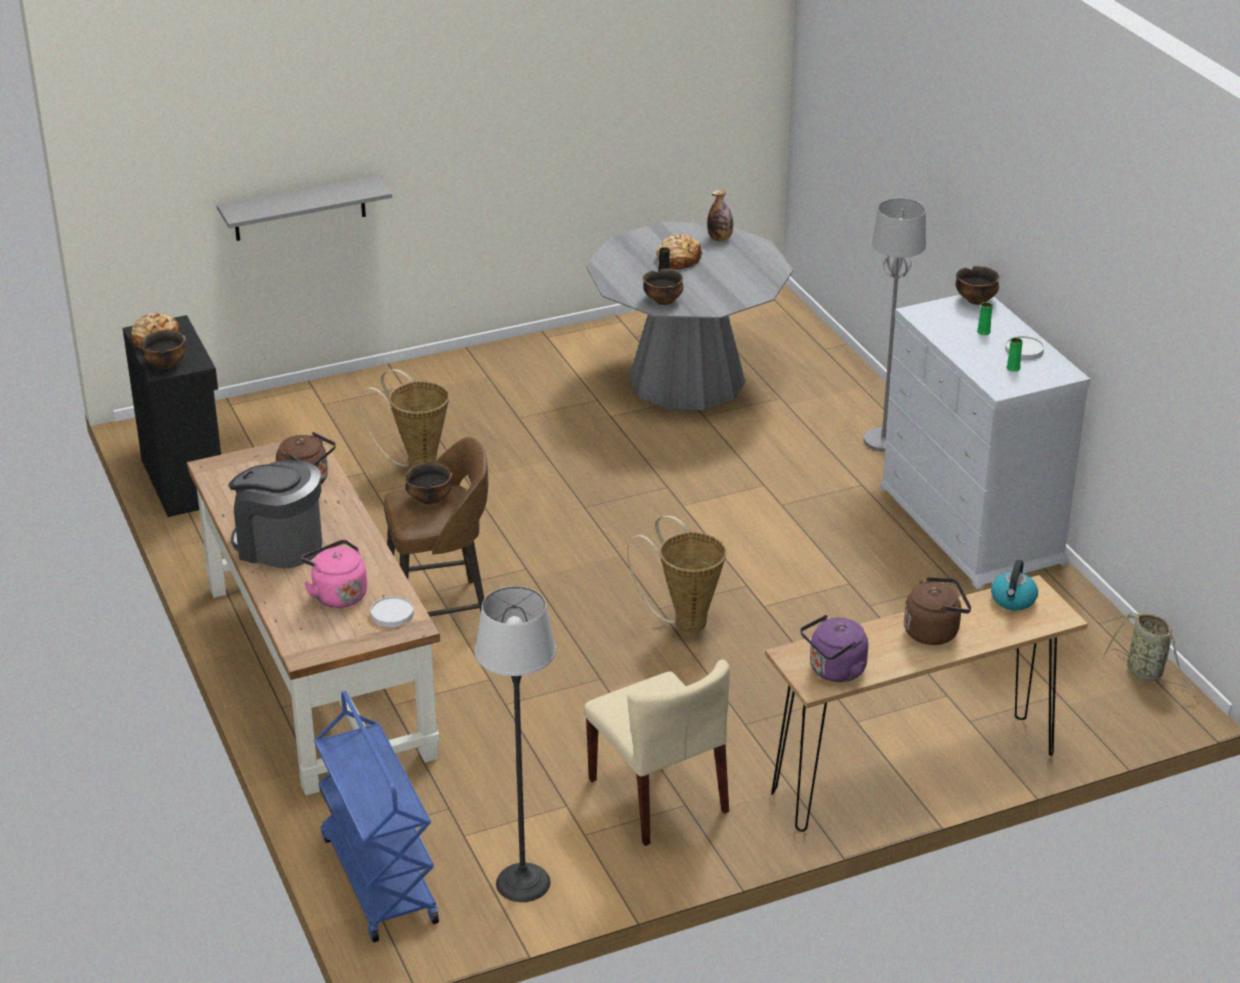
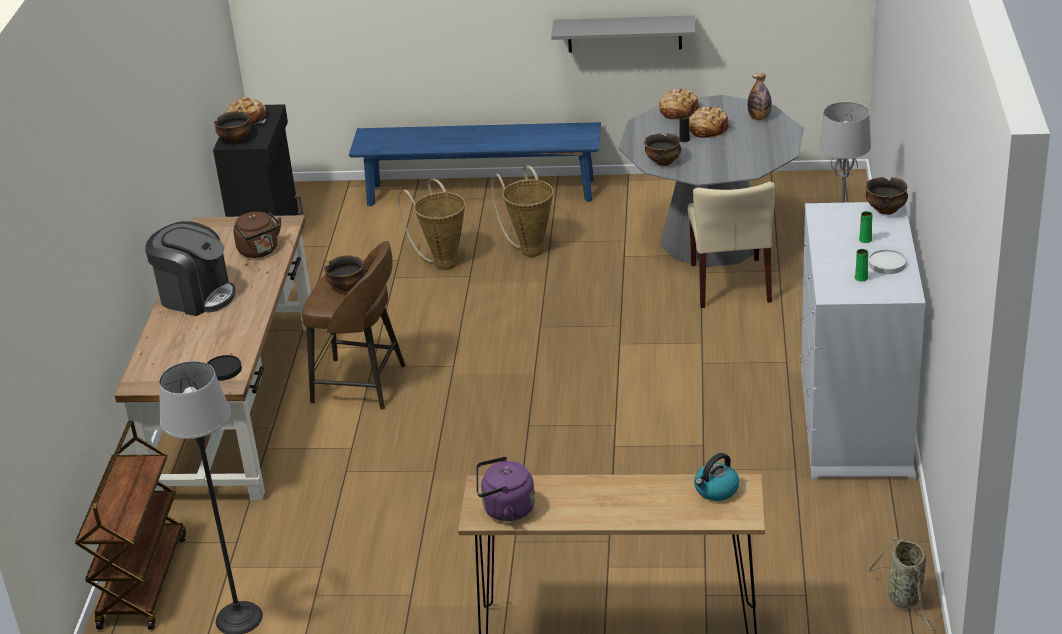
camera: 30 degrees right, 0 degrees up
(279, 545) = (196, 296): coffee machine -> coffee machine turned 150 degrees clockwise
(299, 208) = (407, 33): grey shelf -> grey shelf (624, 34)
(337, 594) = (200, 344): pink kettle -> none
(378, 878) = (142, 581): blue cart -> brown cart
(392, 614) = (223, 370): white plate -> black plate
(394, 381) = (480, 192): none -> blue bench
(631, 246) = (679, 111): none -> bread
(659, 796) = (397, 581): beige chair -> beige chair (731, 283)
(685, 620) = (540, 440): basket -> basket (530, 248)
(934, 631) = (621, 499): brown kettle -> none

